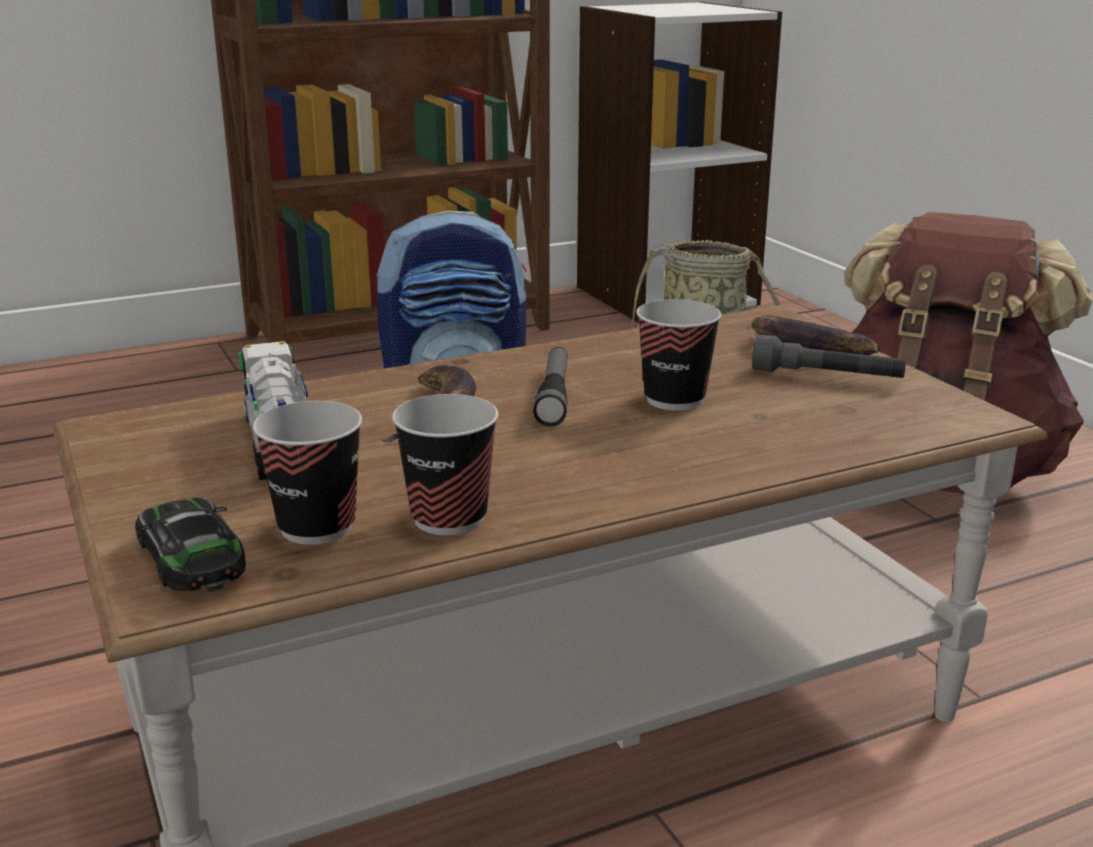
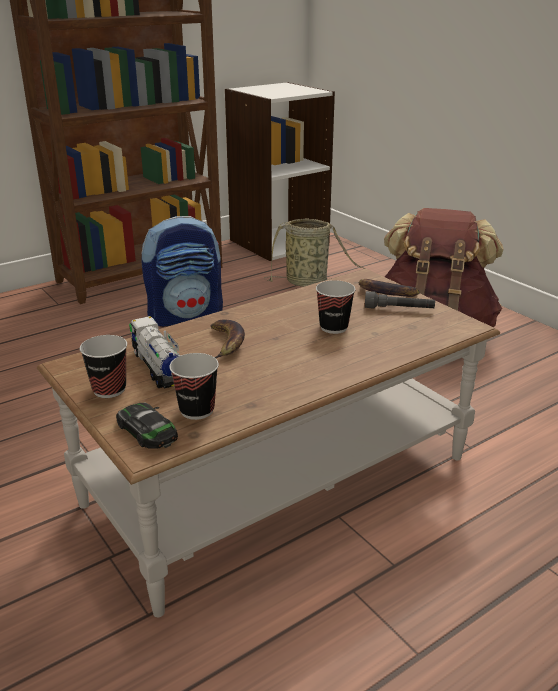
camera: 10 degrees left, 5 degrees up
(449, 518) = (255, 400): cup -> cup (109, 389)
(554, 396) = (277, 330): flashlight -> none

